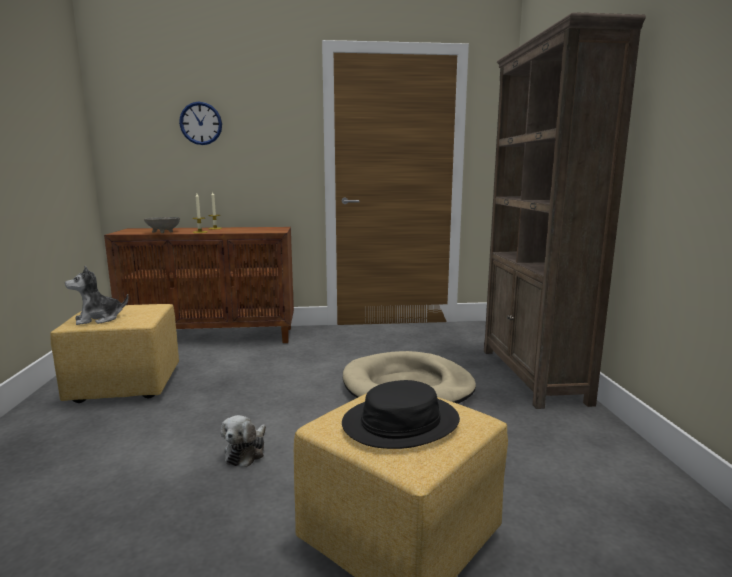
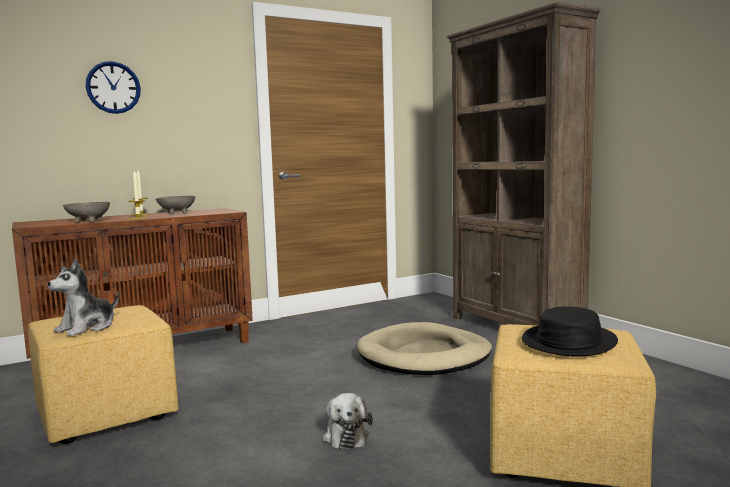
camera: 25 degrees left, 5 degrees down
(240, 229) = (177, 213): none -> grey bowl

